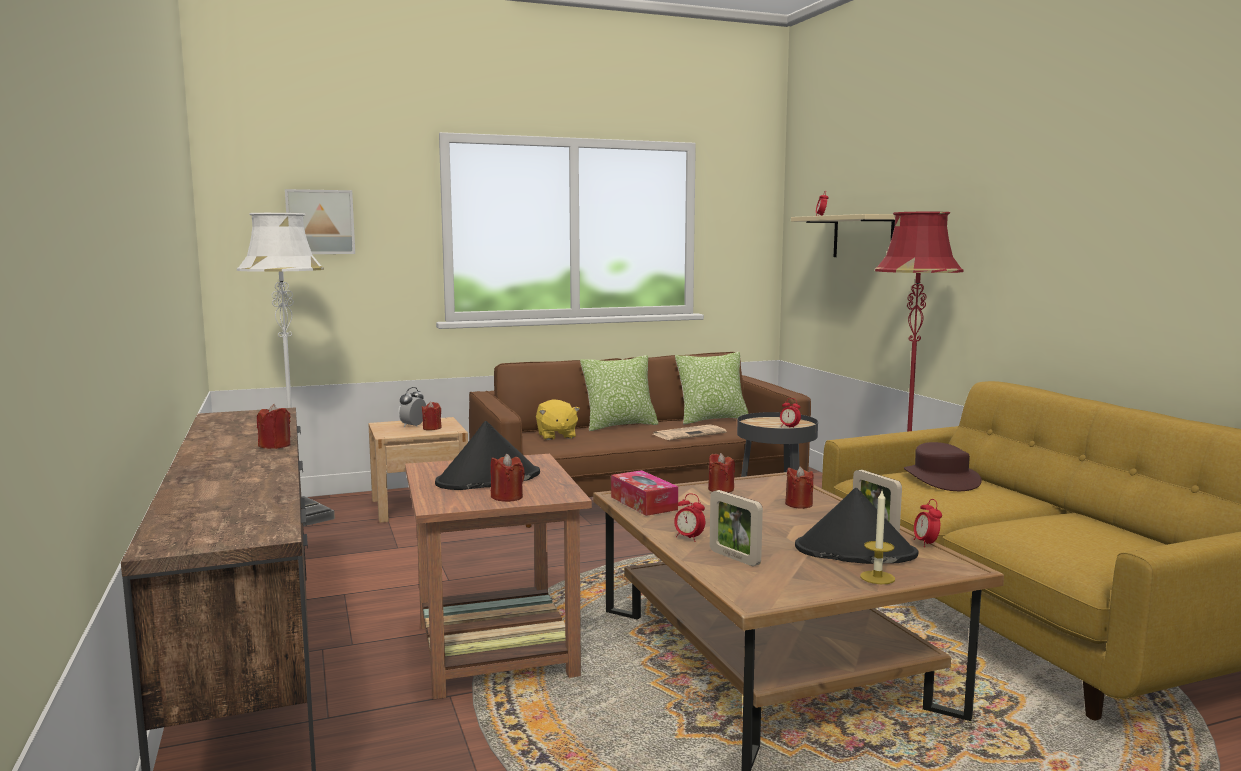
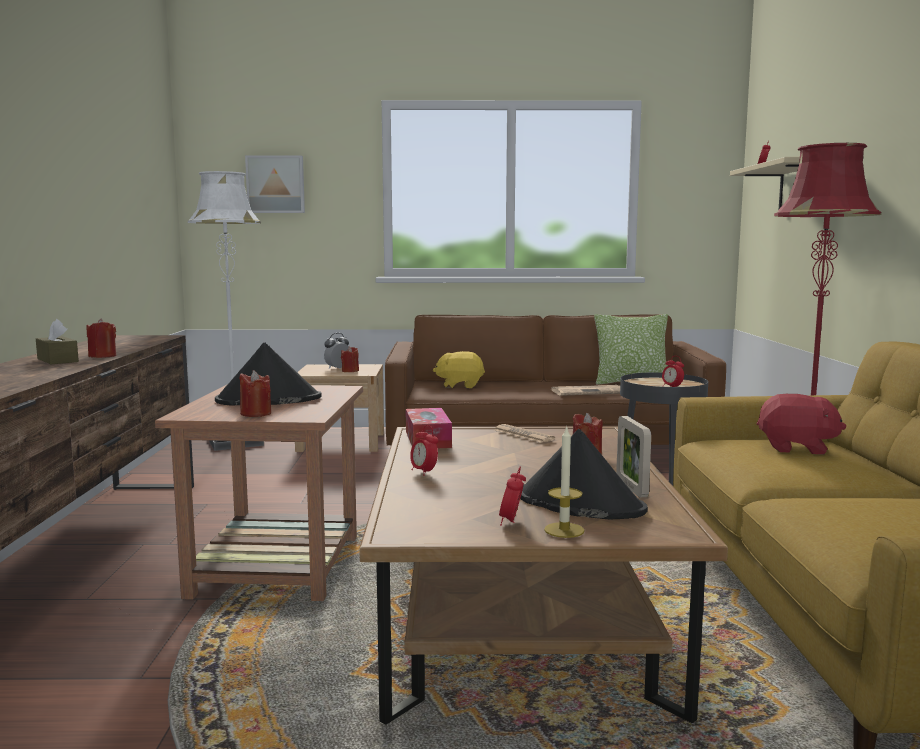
camera: 20 degrees right, 0 degrees up
(235, 456) = (57, 360): none -> brown tissue box
(556, 436) = (460, 385): yellow plush toy -> yellow plush toy turned 90 degrees clockwise
(619, 426) = (531, 381): pillow -> none
(720, 489) = (523, 435): red candle -> newspaper
(734, 558) = (441, 494): picture frame -> none
(926, 543) = (674, 505): alarm clock -> alarm clock (511, 522)
(940, 479) = (796, 448): brown hat -> red plush toy

